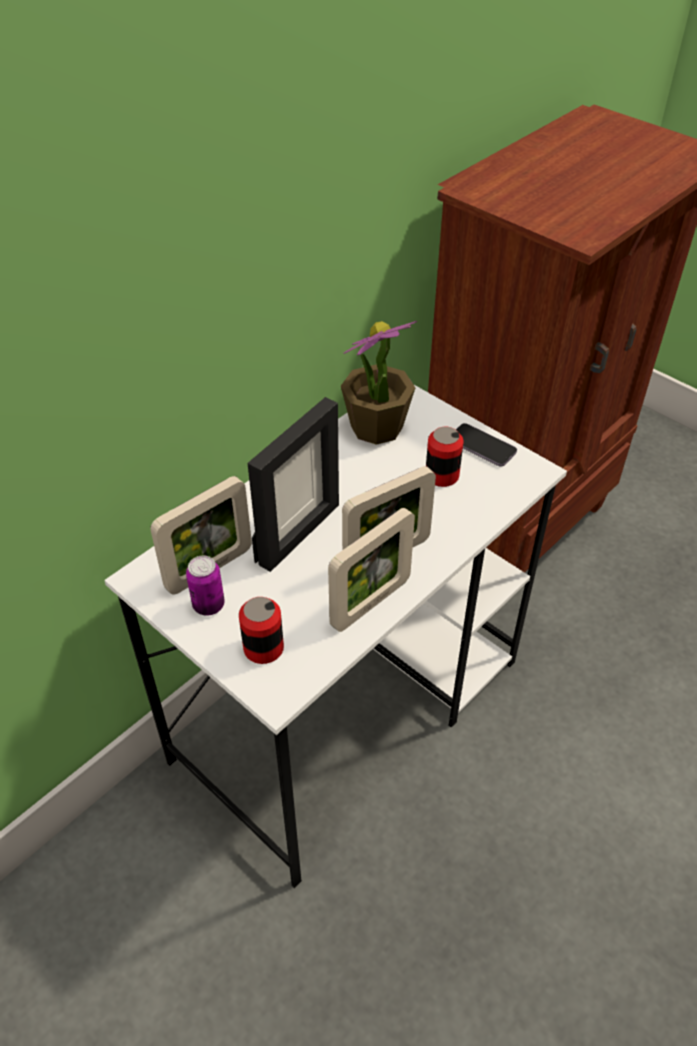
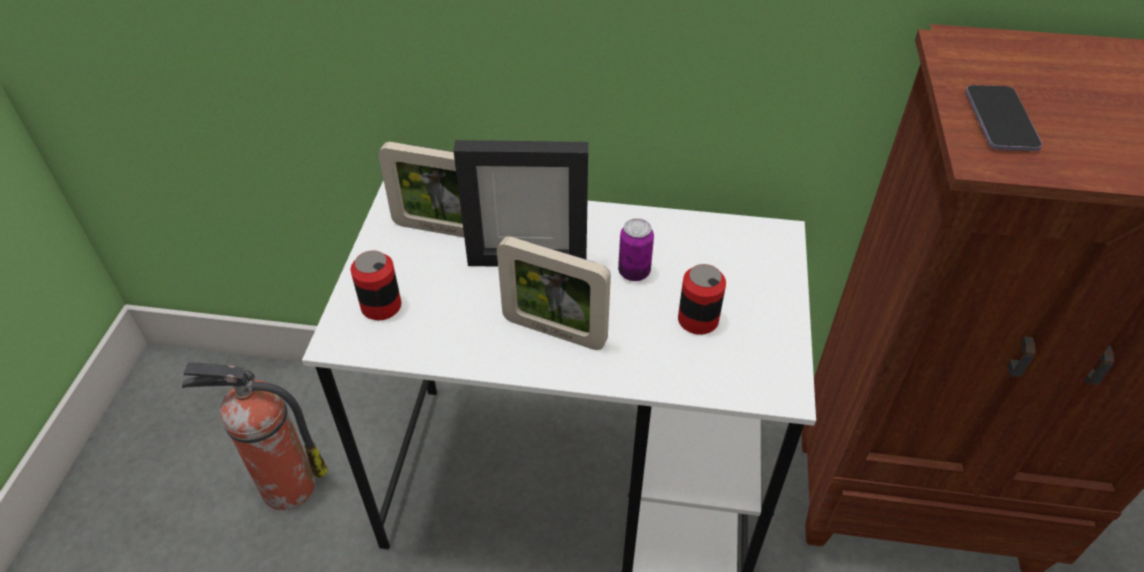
camera: 55 degrees right, 0 degrees up
(165, 941) = (285, 486): none -> fire extinguisher
(208, 605) = (401, 250): can -> can (634, 272)
(370, 603) = (486, 350): picture frame -> none
(376, 427) = (713, 241): potted plant -> none
(482, 446) = (773, 330): phone -> phone (1000, 121)

